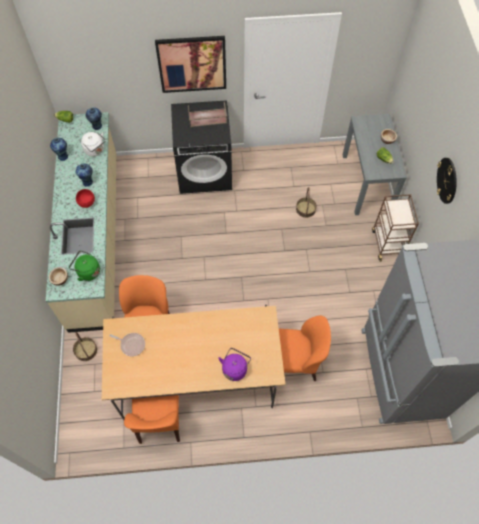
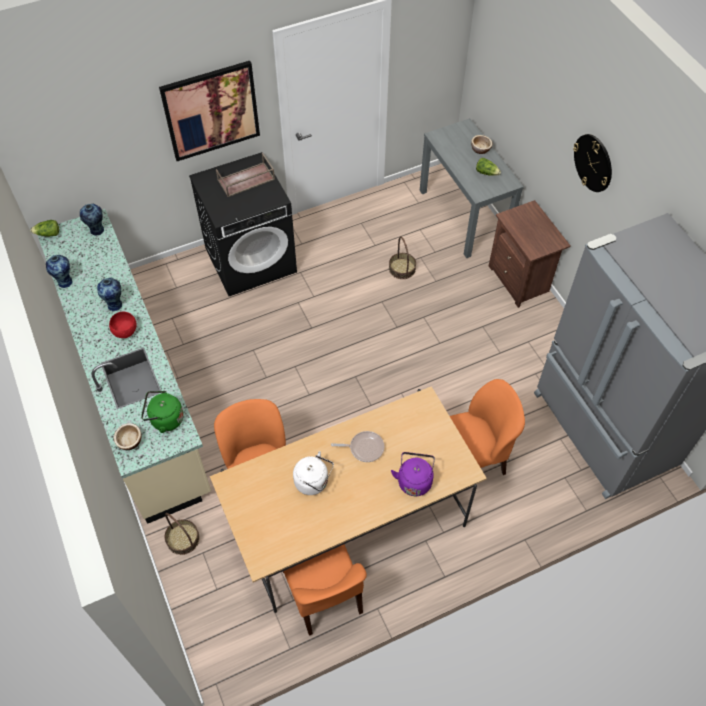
camera: 20 degrees left, 5 degrees down
(95, 150) = (108, 261): white kettle -> white kettle (313, 482)
(131, 344) = (263, 496): frying pan -> frying pan (364, 448)
(387, 243) = (520, 280): brown cart -> brown nightstand

